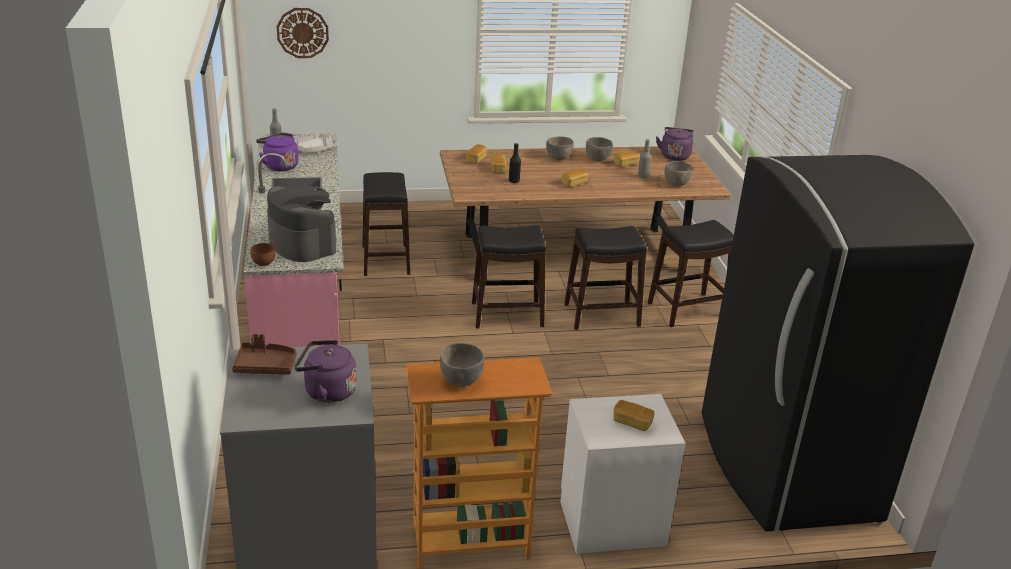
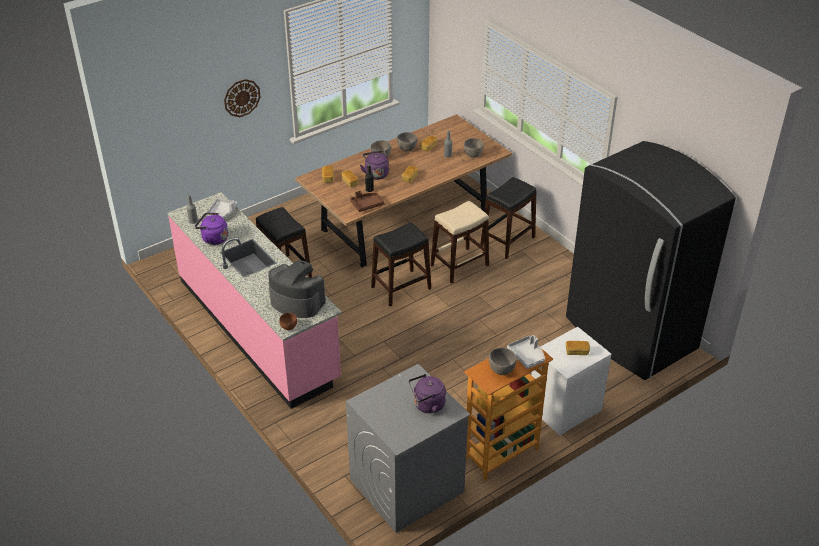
camera: 25 degrees left, 10 degrees up
(265, 366) = (377, 403): brown tray -> brown tray (367, 205)
(302, 32) = (166, 120): wall clock -> wall clock (242, 98)
(515, 377) = (527, 356): none -> grey tray
(602, 315) = (460, 265): black stool -> beige stool
(674, 155) = (453, 128): purple kettle -> purple kettle (376, 173)

